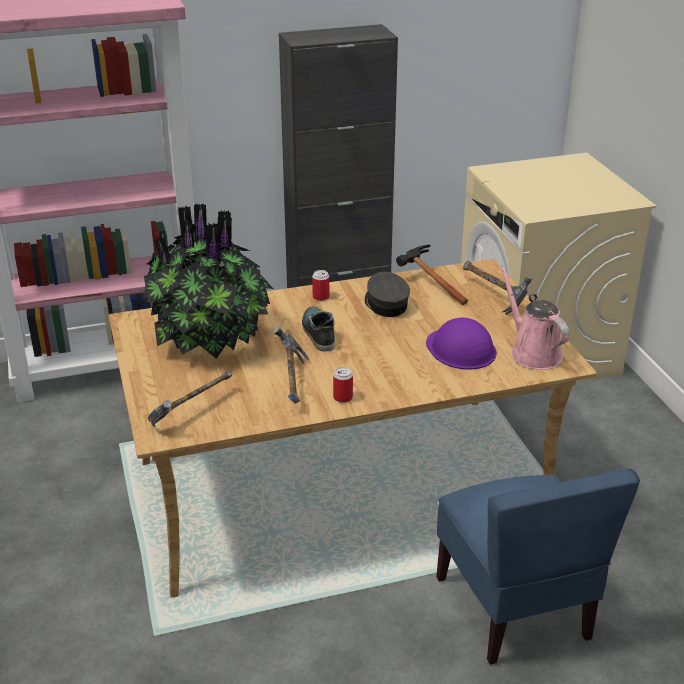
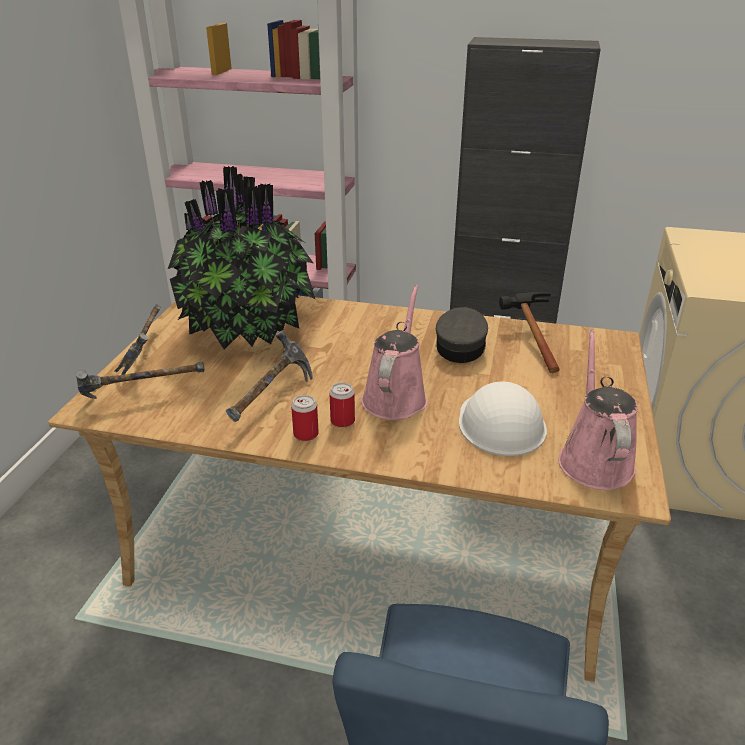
camera: 30 degrees right, 0 degrees up
(318, 332) = (357, 355): shoe -> none
(321, 297) = (398, 321): can -> can (342, 421)
(376, 353) = (395, 396): none -> pink watering can
(461, 348) = (501, 423): purple hard hat -> white hard hat
(493, 297) = (598, 375): hammer -> hammer (147, 354)

